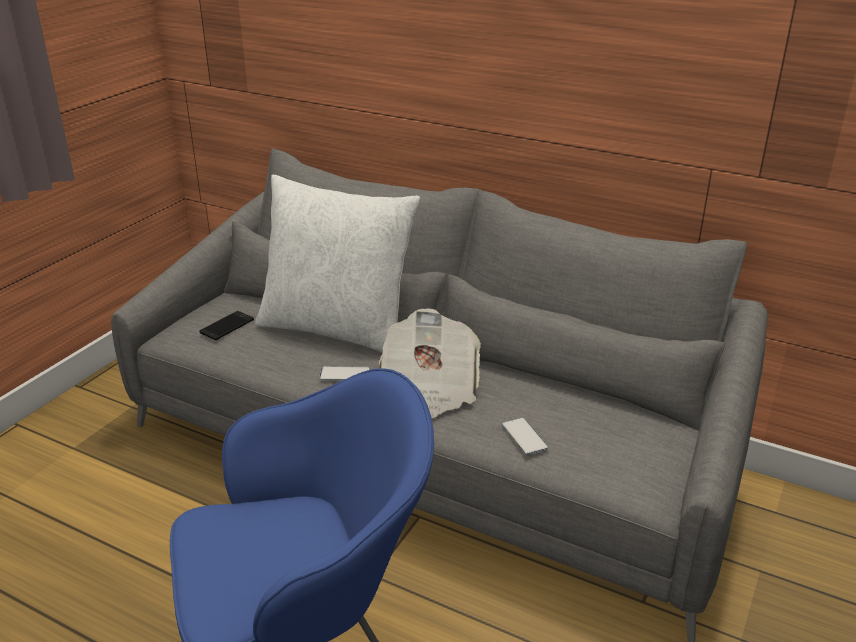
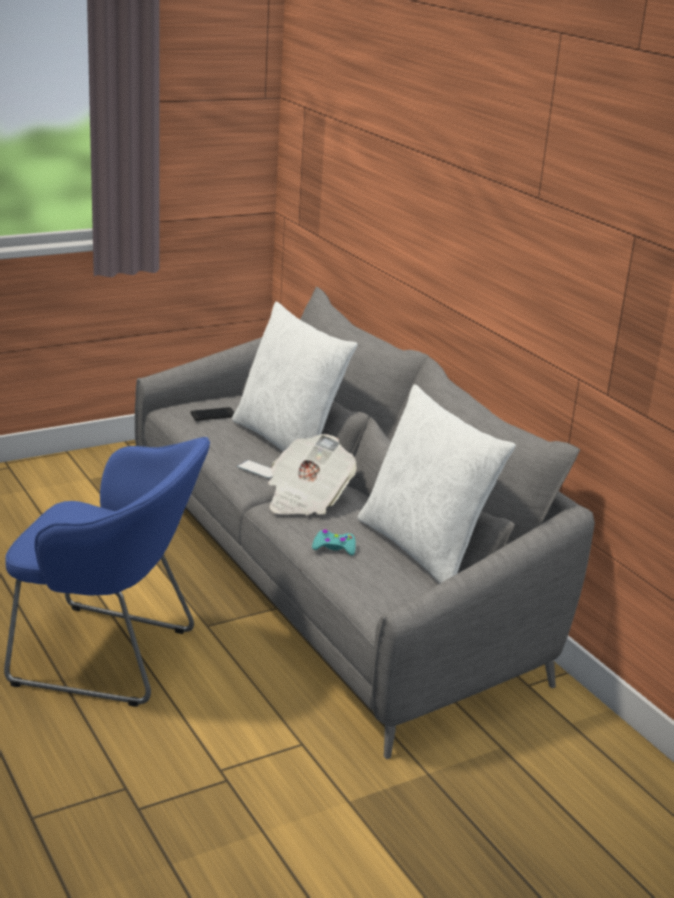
camera: 30 degrees right, 5 degrees down
(524, 436) = (334, 548): phone -> turquoise game controller
(600, 399) = (424, 549): none -> white pillow

